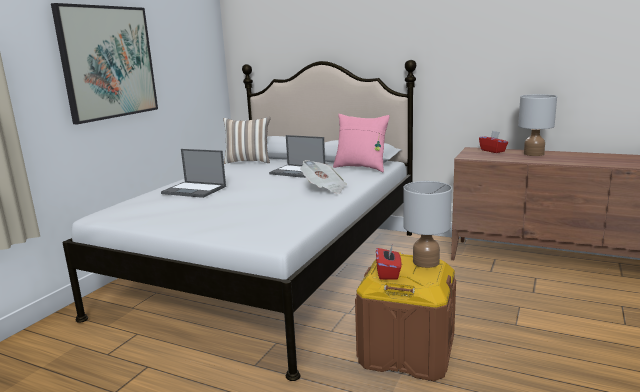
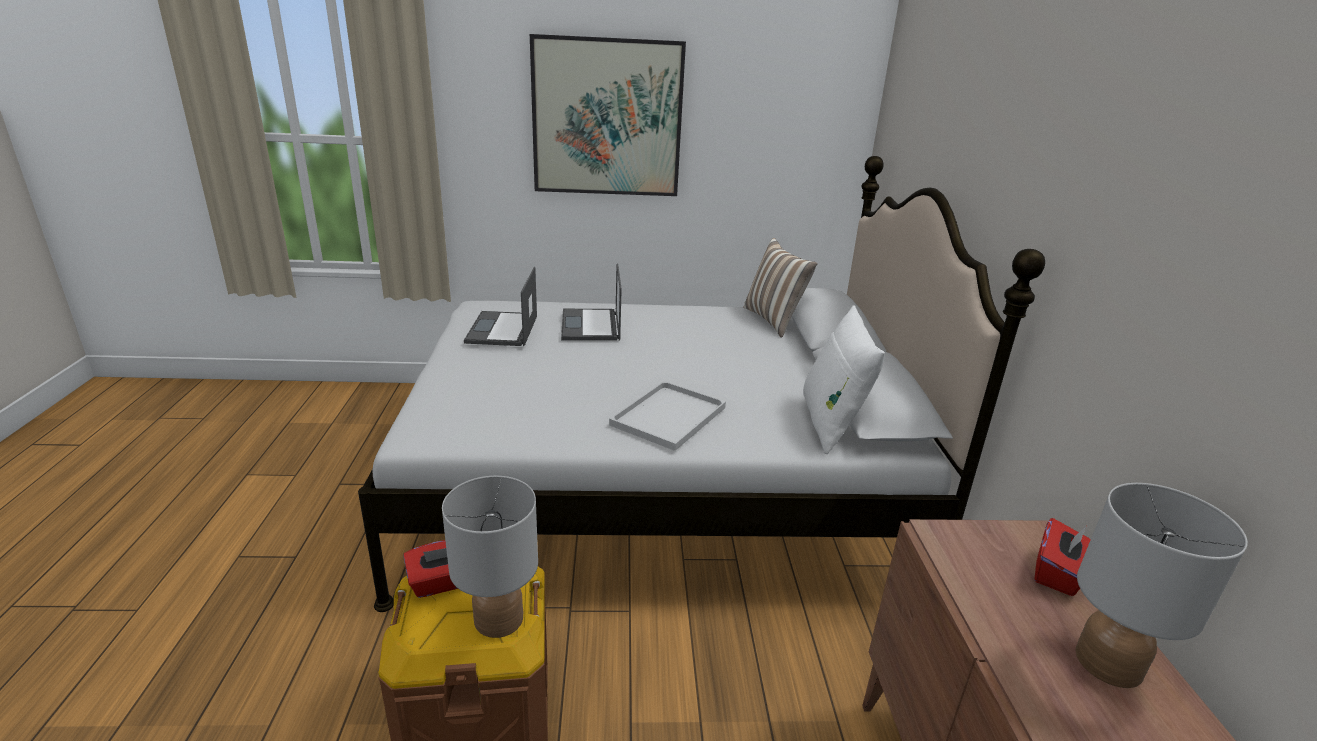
camera: 60 degrees right, 10 degrees up
(298, 172) = (751, 372): laptop -> laptop (502, 330)
(324, 189) = (668, 417): newspaper -> white tray
(360, 168) = (831, 424): pink pillow -> white pillow

